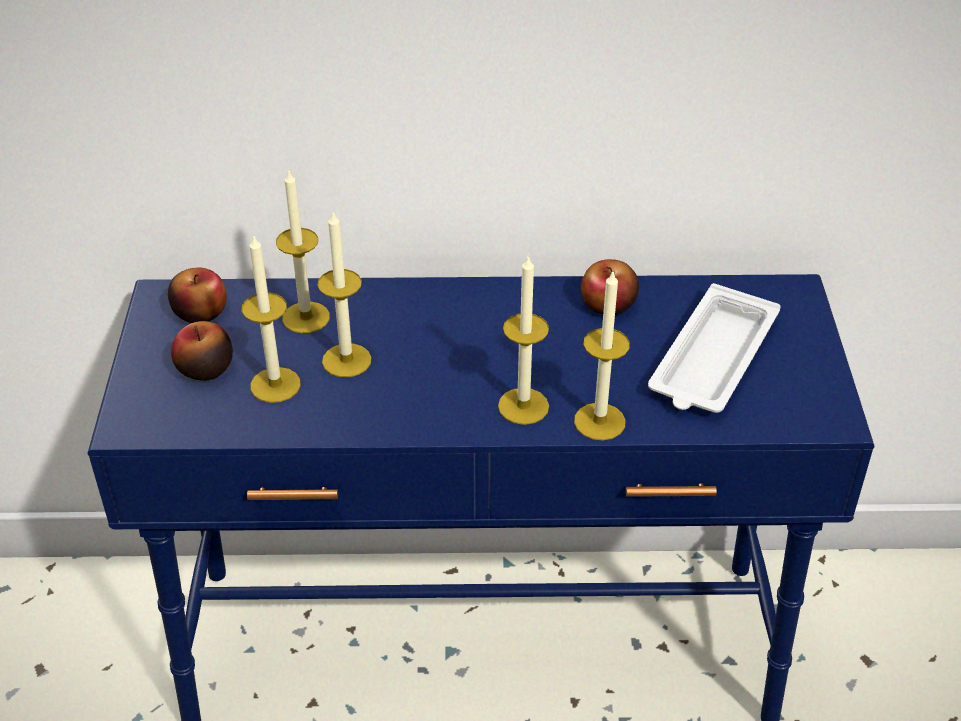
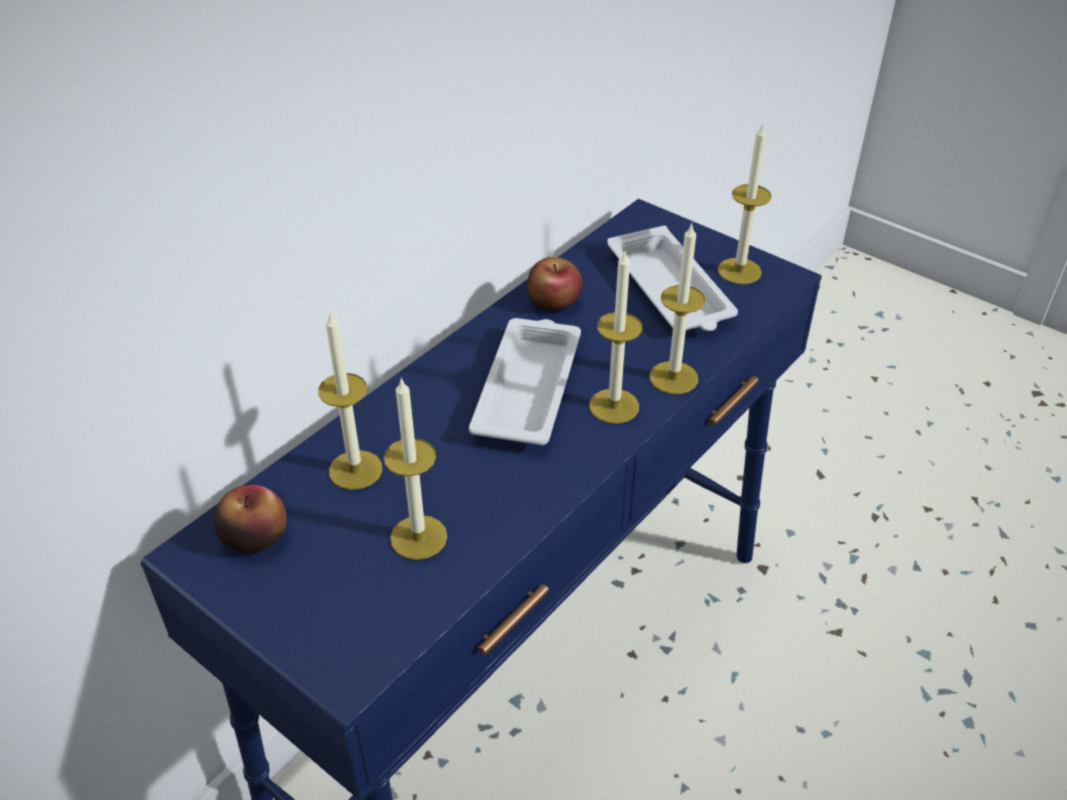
camera: 50 degrees left, 0 degrees up
(205, 369) = (338, 574): apple -> none
(346, 360) = (442, 475): candle -> candle (739, 271)
(489, 349) = (528, 387): none -> white tray

